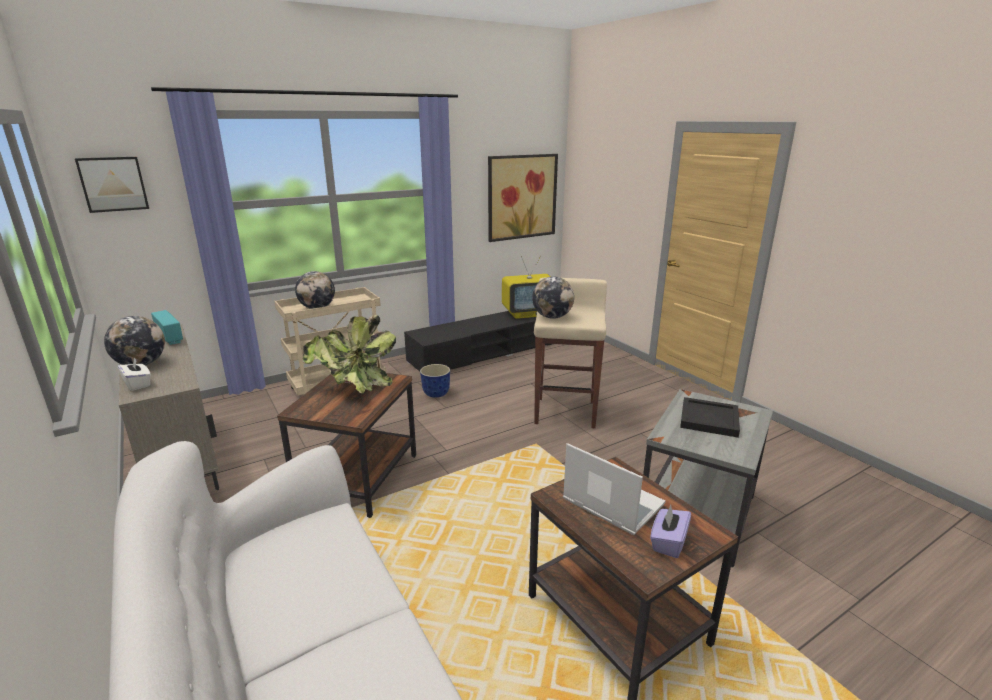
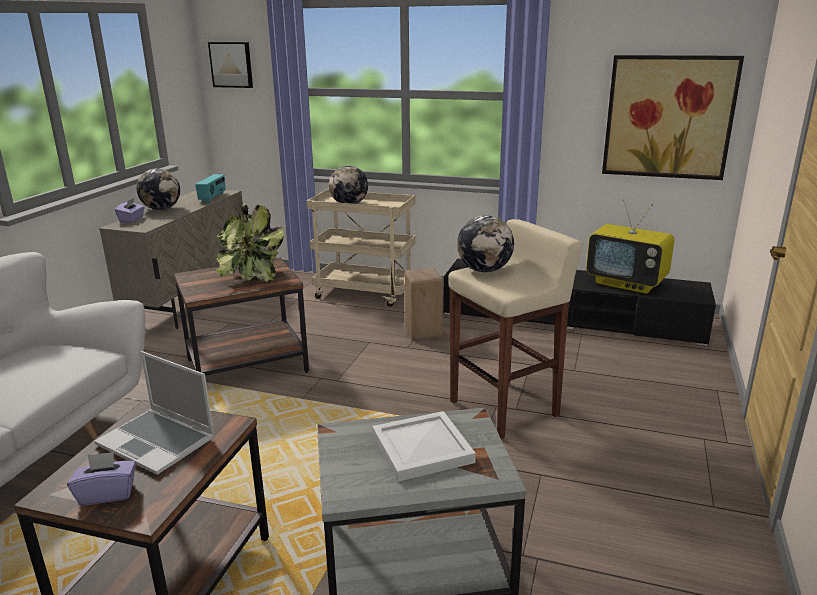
camera: 50 degrees right, 0 degrees up
(138, 384) = (132, 220): white tissue box -> purple tissue box
(436, 393) = (424, 332): planter -> beige stool
(611, 503) = (158, 442): laptop -> laptop turned 120 degrees clockwise
(708, 419) = (420, 448): black tray -> white tray

